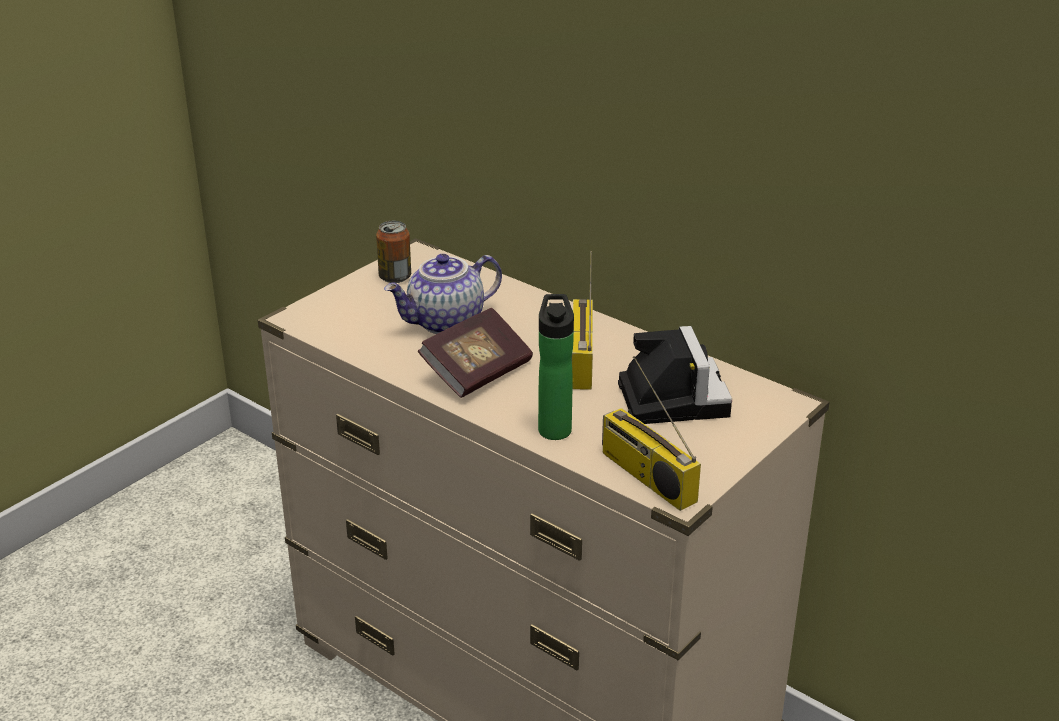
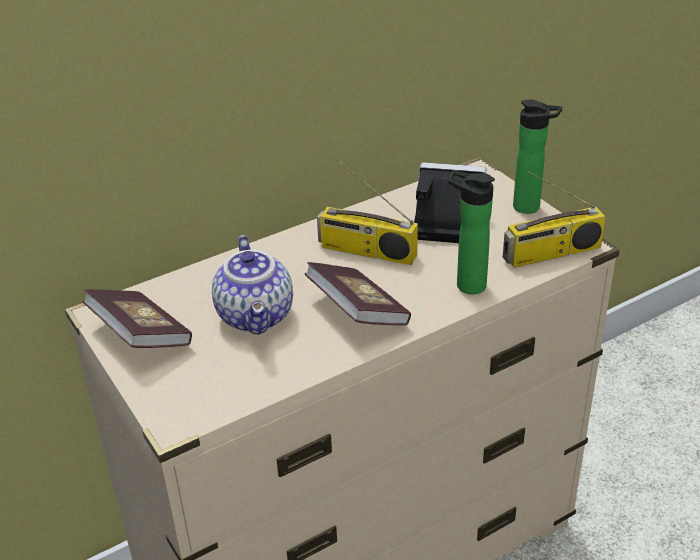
camera: 70 degrees left, 5 degrees up
(395, 277) = (140, 336): can -> book
(736, 451) = (530, 208): none -> bottle

